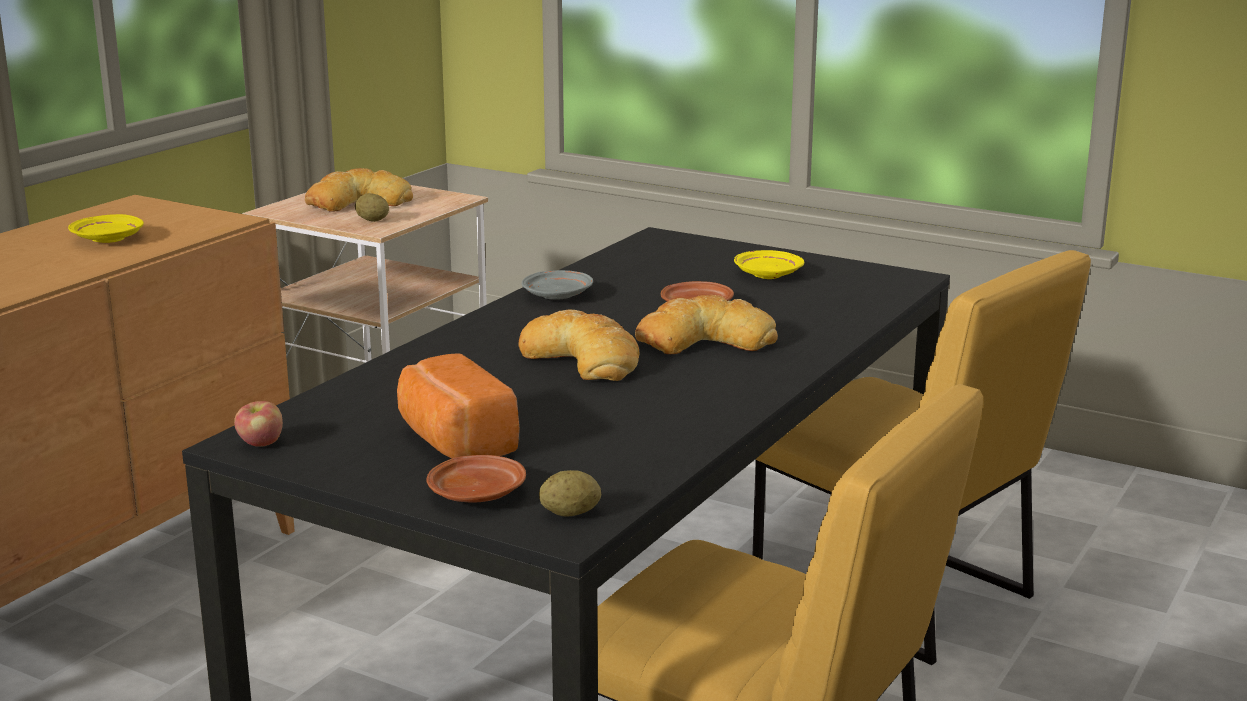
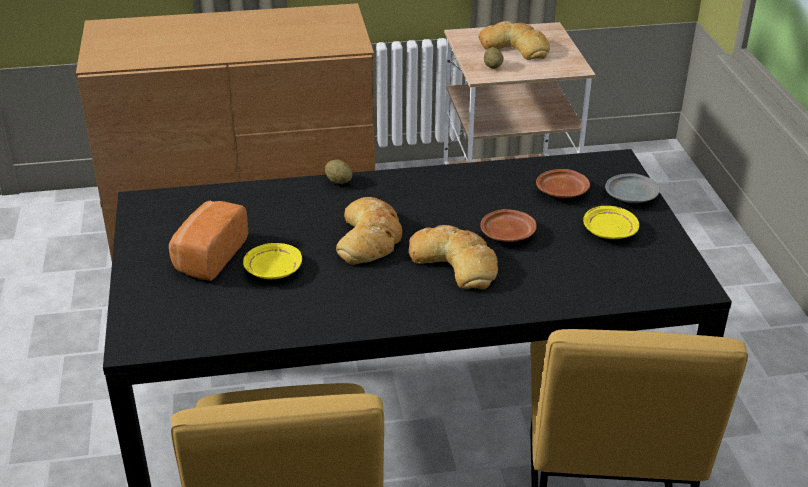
camera: 50 degrees right, 15 degrees up
(107, 239) = (280, 36): yellow plate -> yellow plate (273, 270)
(261, 443) = (146, 206): apple -> none
(477, 494) = (152, 296): brown plate -> brown plate (562, 191)
(557, 295) = (458, 180): grey plate -> grey plate (631, 196)
(570, 513) = (157, 336): potato -> potato (338, 181)

